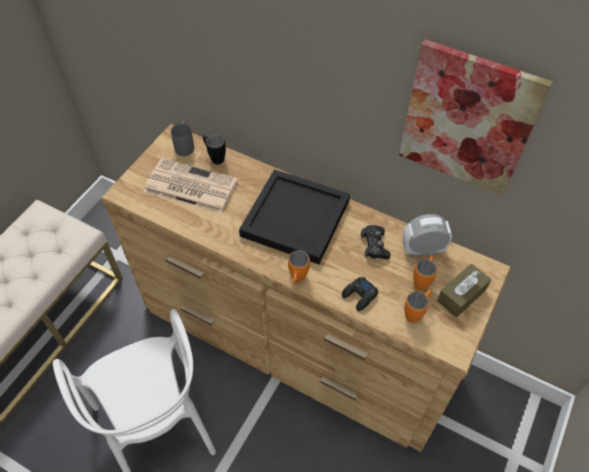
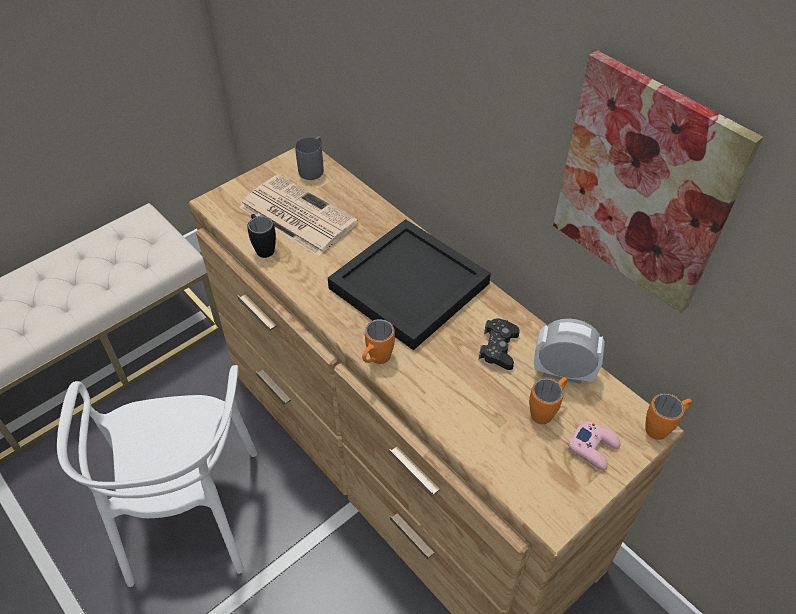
camera: 20 degrees right, 5 degrees down
(214, 157) = (342, 190): black mug -> black mug (263, 247)
(359, 296) = (449, 405): black game controller -> none
(416, 312) = (517, 450): orange mug -> orange mug (662, 427)
(461, 295) = (593, 447): brown tissue box -> pink game controller

